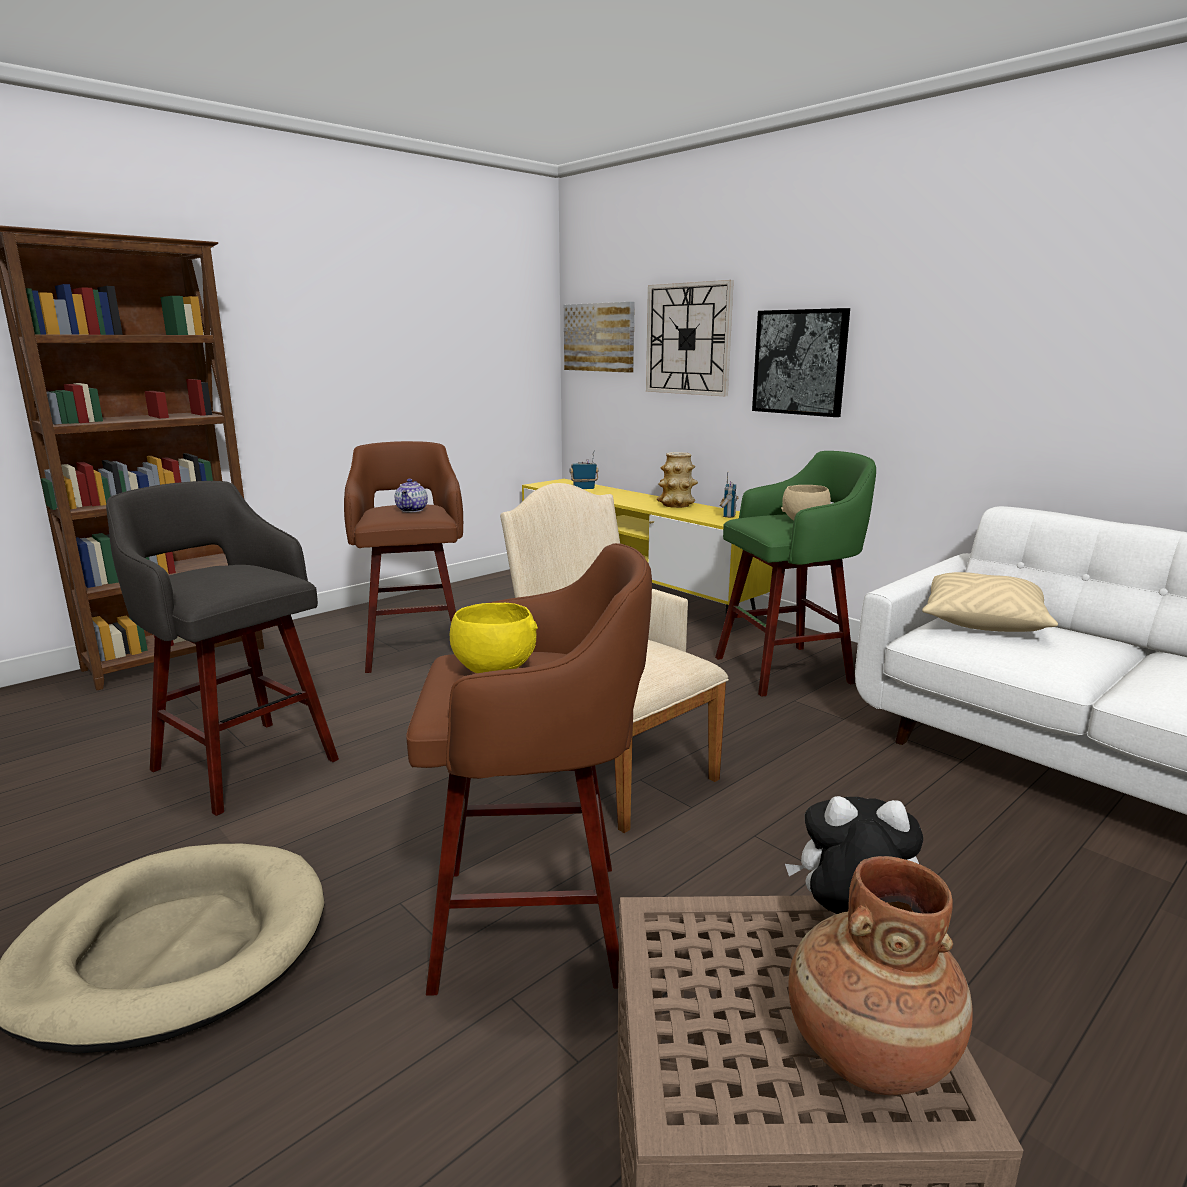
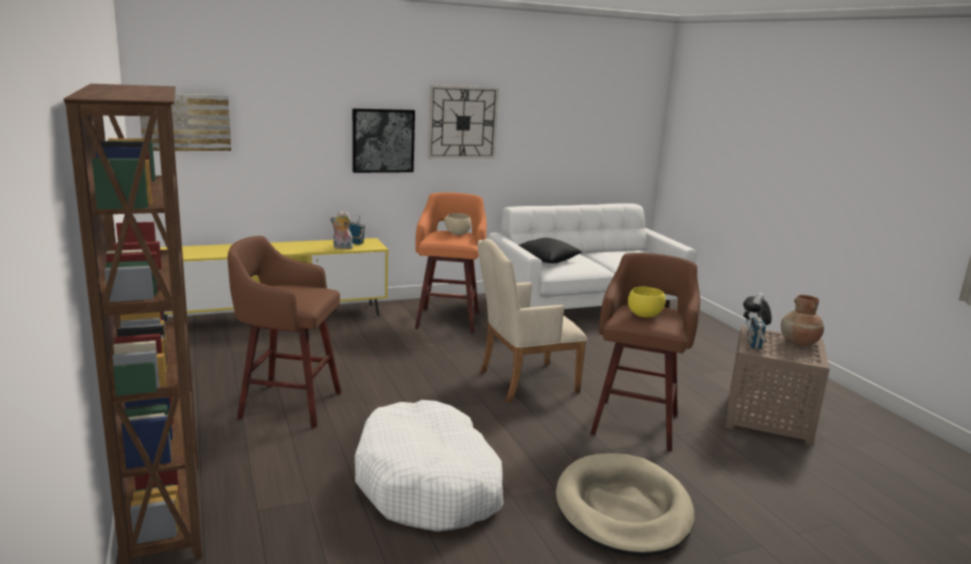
camera: 70 degrees left, 0 degrees up
(242, 762) = (429, 484): grey stool -> white dog bed
(412, 510) = (301, 291): teapot -> none
(584, 488) = (205, 250): radio -> radio (755, 345)
(676, 505) = (307, 245): vase -> none
(688, 339) = (288, 125): wall clock -> wall clock (462, 122)
(694, 515) = (342, 248): none -> plush toy
(787, 669) = (448, 319): green stool -> orange stool
(981, 621) = (545, 259): beige pillow -> black pillow

